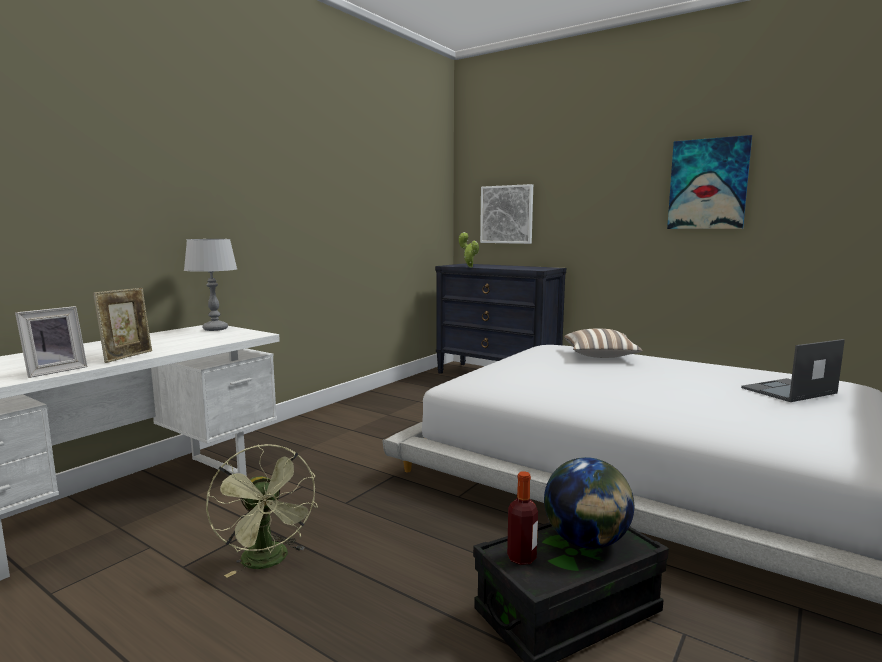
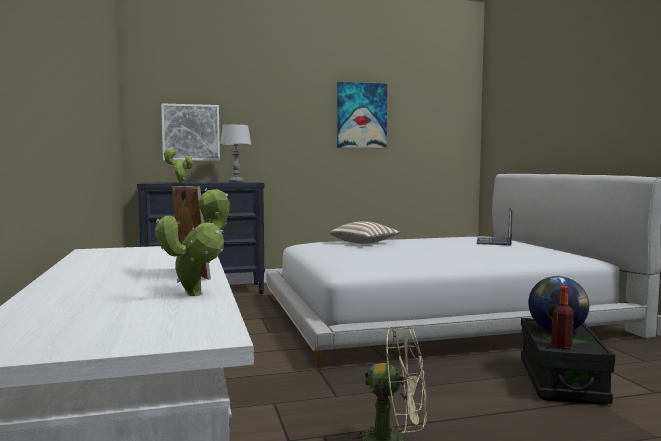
camera: 50 degrees left, 5 degrees down
(54, 371) = (198, 293): picture frame -> potted plant
(215, 329) = (119, 250): grey table lamp -> grey table lamp (236, 182)

